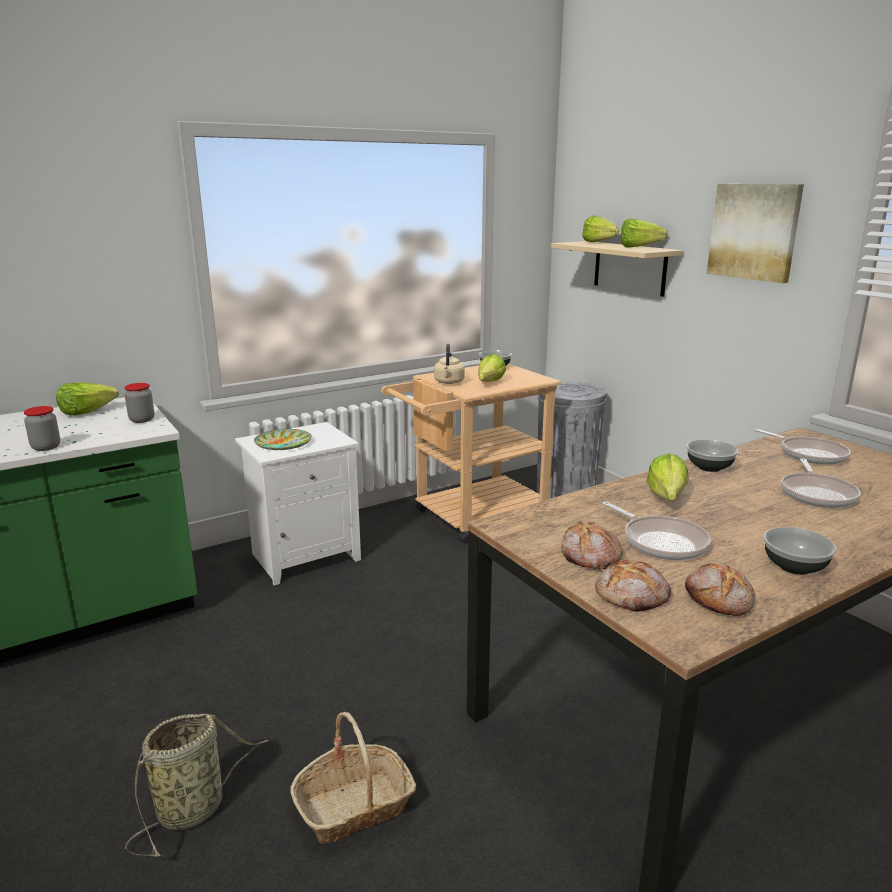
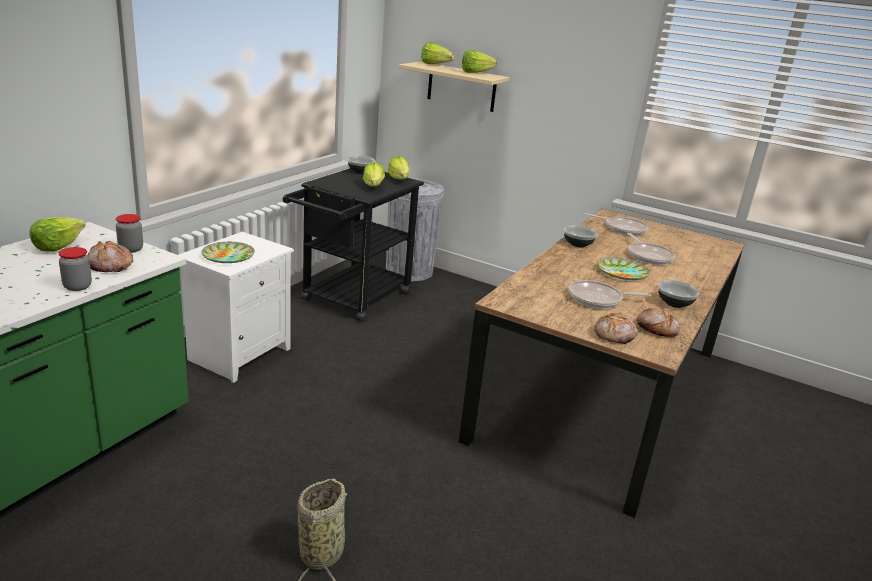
camera: 30 degrees left, 5 degrees up
(354, 805) = (432, 517): basket -> none
(449, 382) = (342, 188): beige kettle -> none
(471, 517) = (351, 300): beige cart -> black cart
(589, 556) = (570, 315): bread -> bread (110, 265)
(661, 542) = (598, 299): frying pan -> frying pan turned 150 degrees clockwise
(665, 500) = (575, 271): lettuce -> lettuce (399, 181)
(744, 510) = (621, 272): none -> plate
(754, 231) = (569, 69): picture -> none

